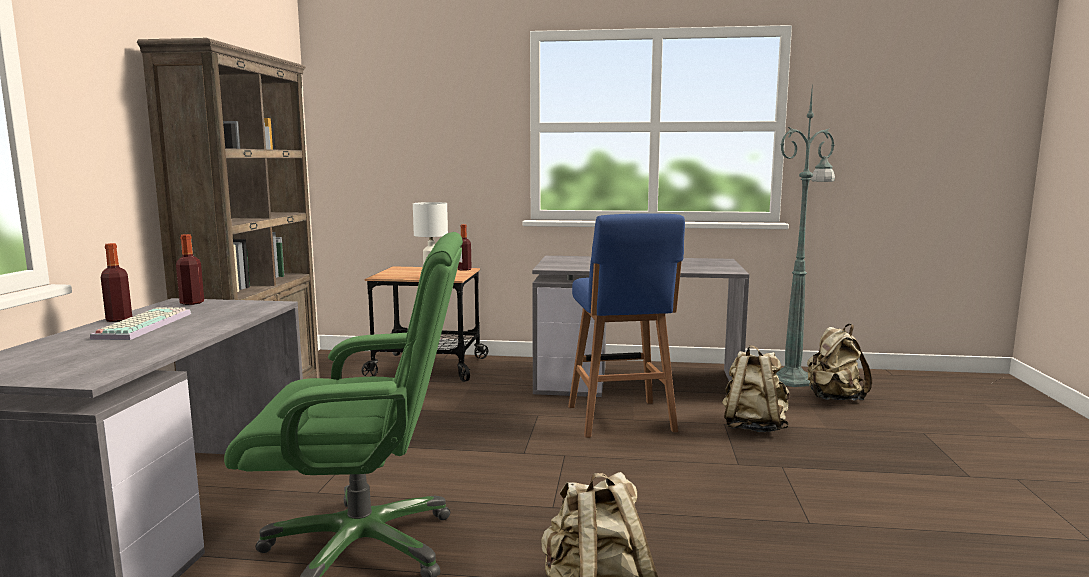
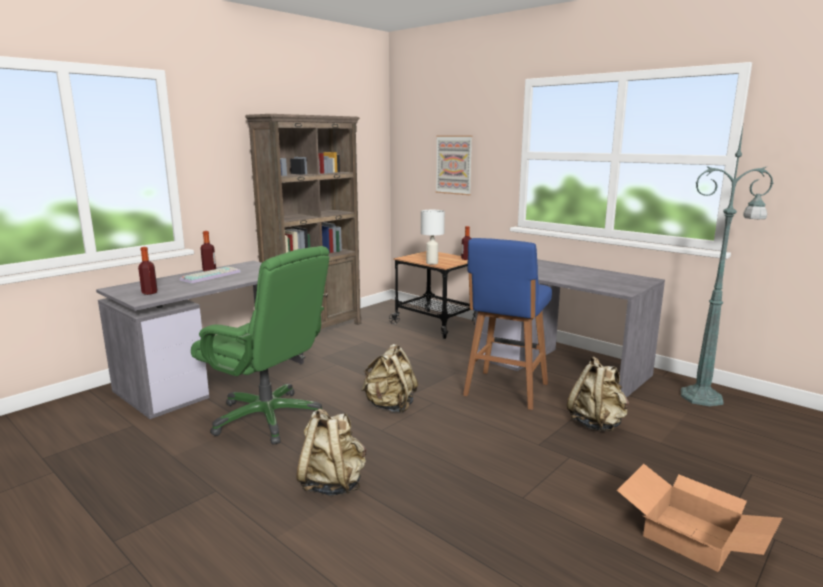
camera: 35 degrees right, 5 degrees up
(192, 303) = (254, 265): bottle -> bottle (149, 293)
(425, 143) = (454, 165): none -> picture
(833, 399) = (713, 422): beige backpack -> beige backpack (390, 406)
(974, 499) = (693, 536): none -> cardboard box

